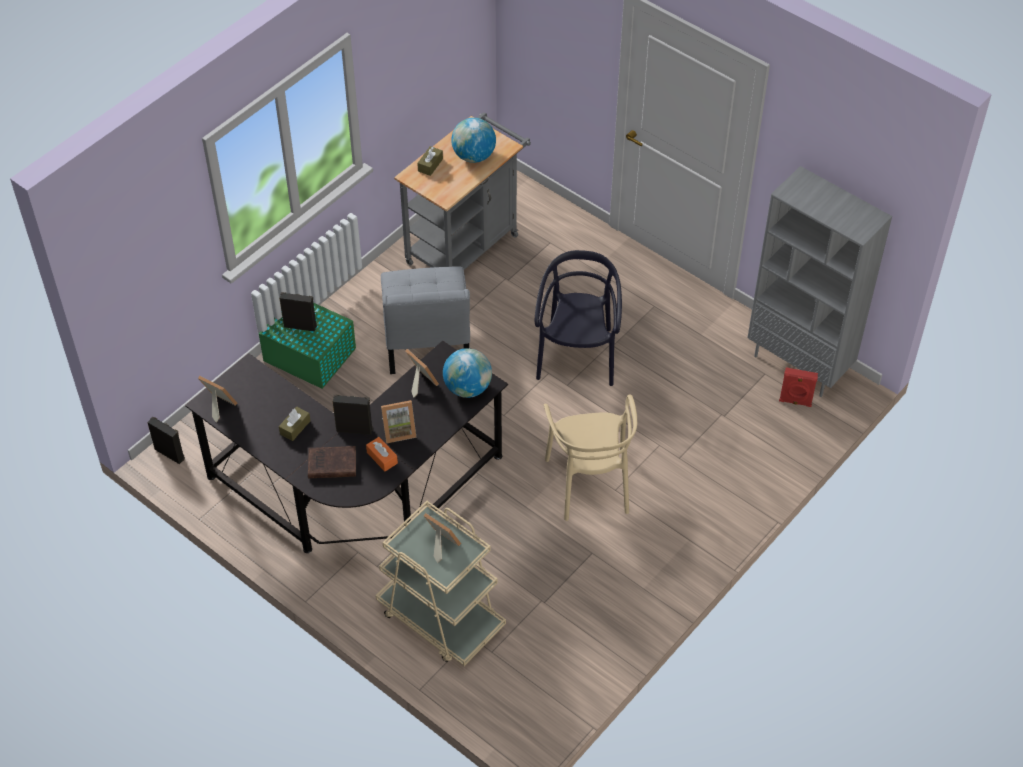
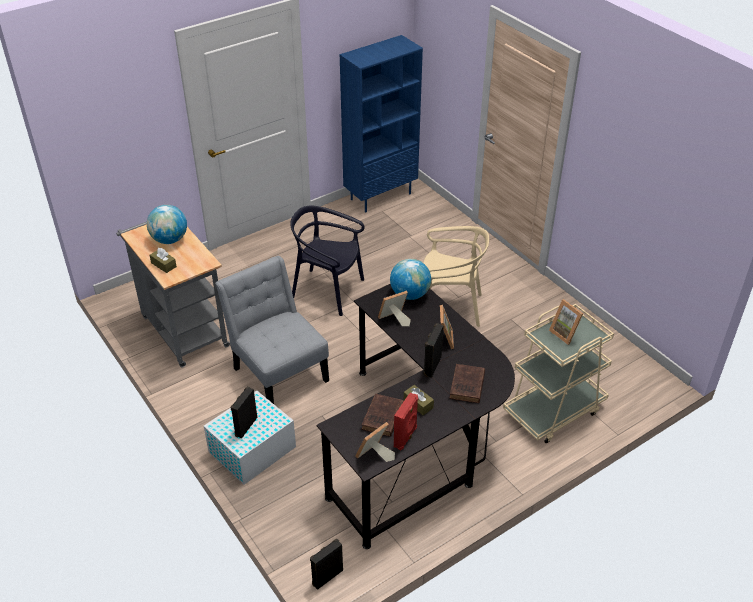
camera: 75 degrees left, 10 degrees down
(268, 402) = (382, 418): none -> brown book
(309, 354) = (251, 450): green storage box -> white storage box
(382, 458) = (468, 354): orange tissue box -> none
(427, 345) = (278, 371): grey chair -> grey chair turned 135 degrees counterclockwise
(440, 544) = (565, 333): picture frame -> picture frame turned 90 degrees counterclockwise
(795, 402) = (411, 204): red speaker -> red speaker (406, 437)
(799, 364) = (380, 196): grey bookcase -> blue bookcase

